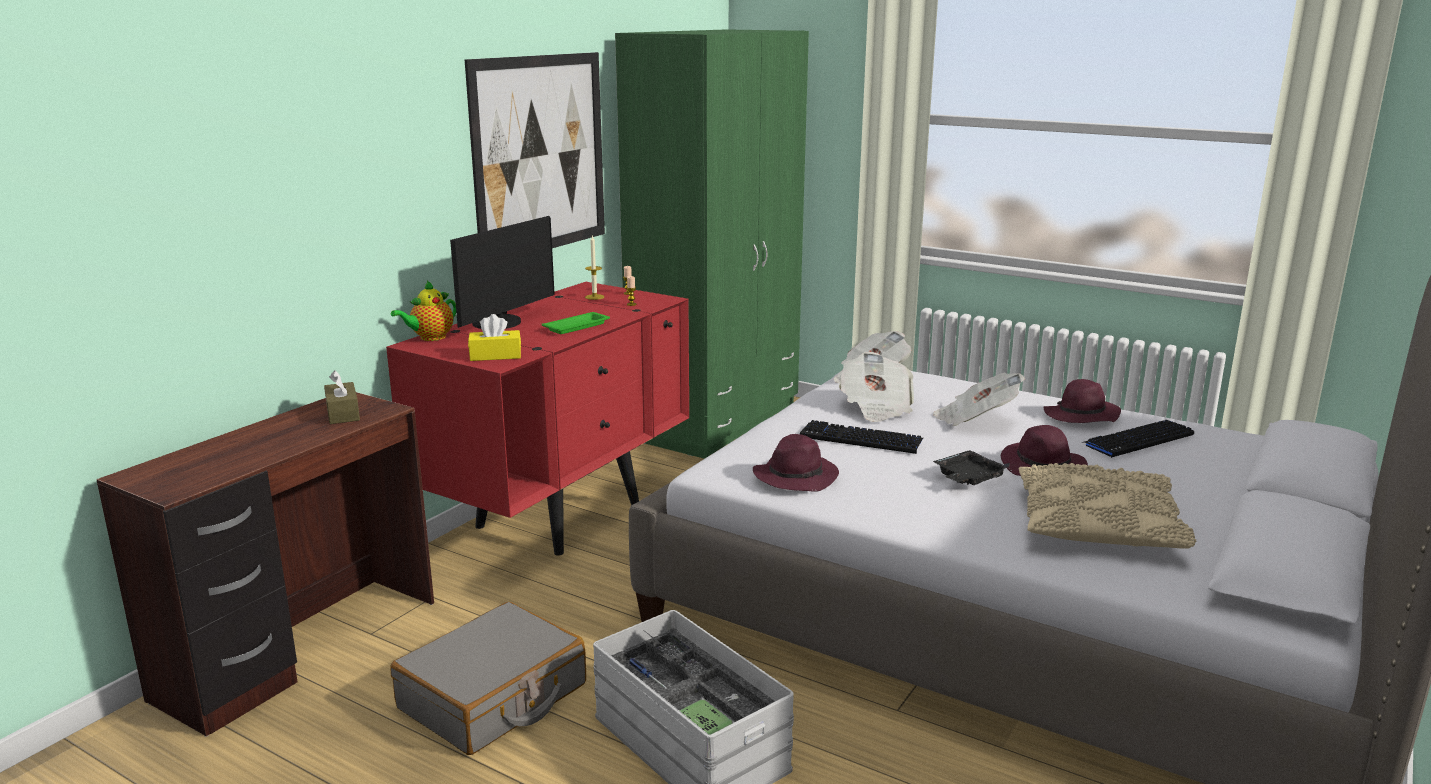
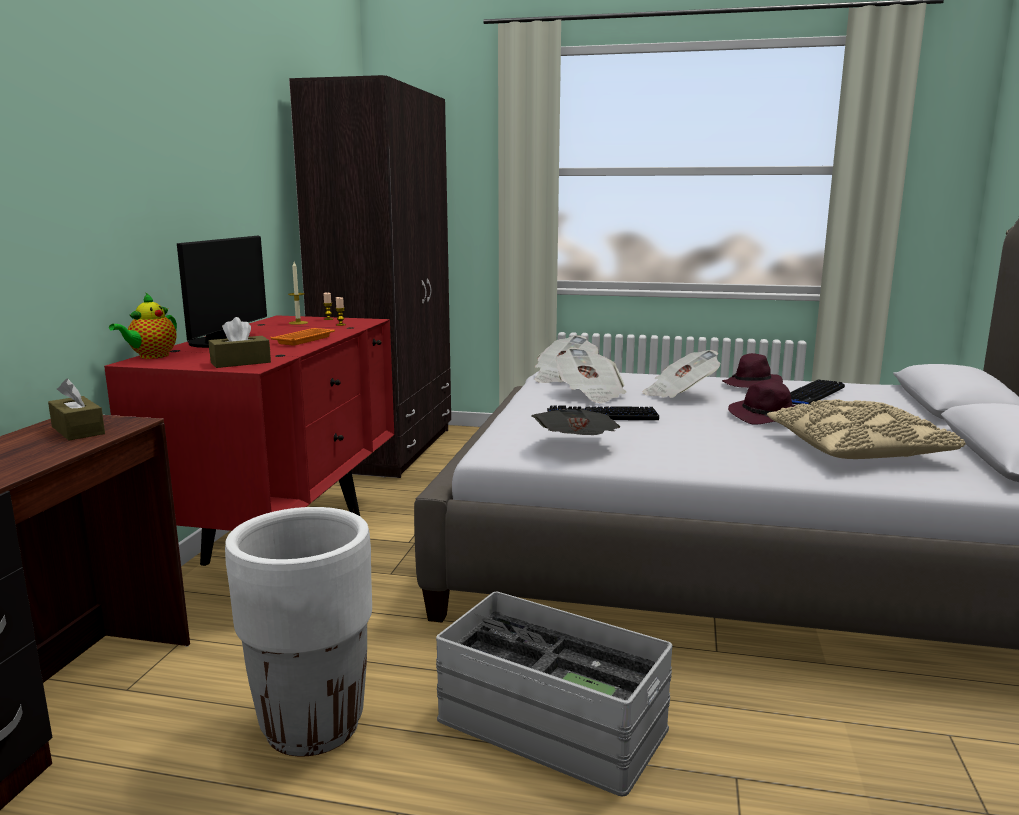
camera: 20 degrees left, 5 degrees down
(493, 697) = (312, 726): grey suitcase -> white planter
(495, 355) = (240, 362): yellow tissue box -> brown tissue box
(540, 155) = (234, 184): picture -> none
(577, 326) = (305, 340): green tray -> orange tray
(717, 422) = (390, 449): green wardrobe -> brown wardrobe
(796, 476) = (576, 446): purple hat -> newspaper
(967, 478) = (719, 431): black tray -> none

